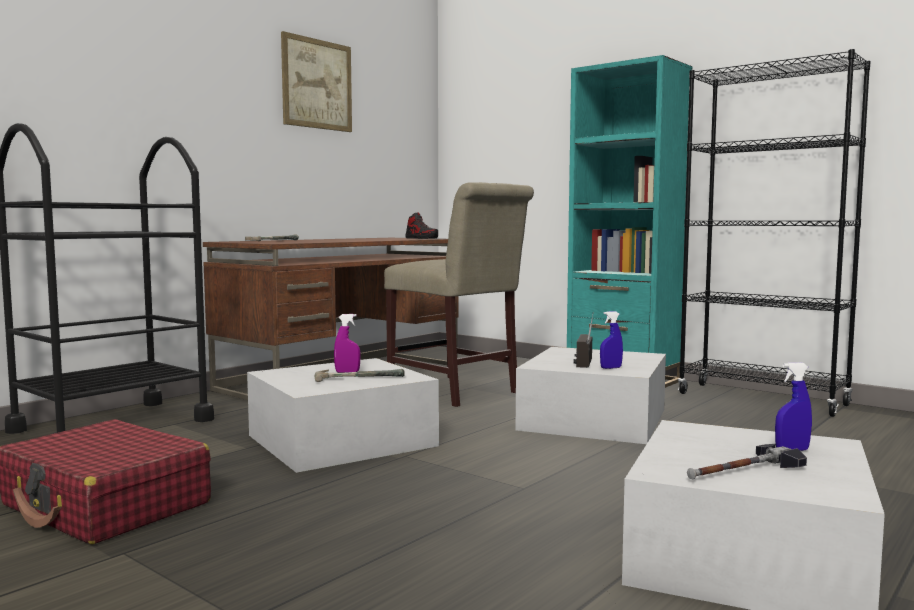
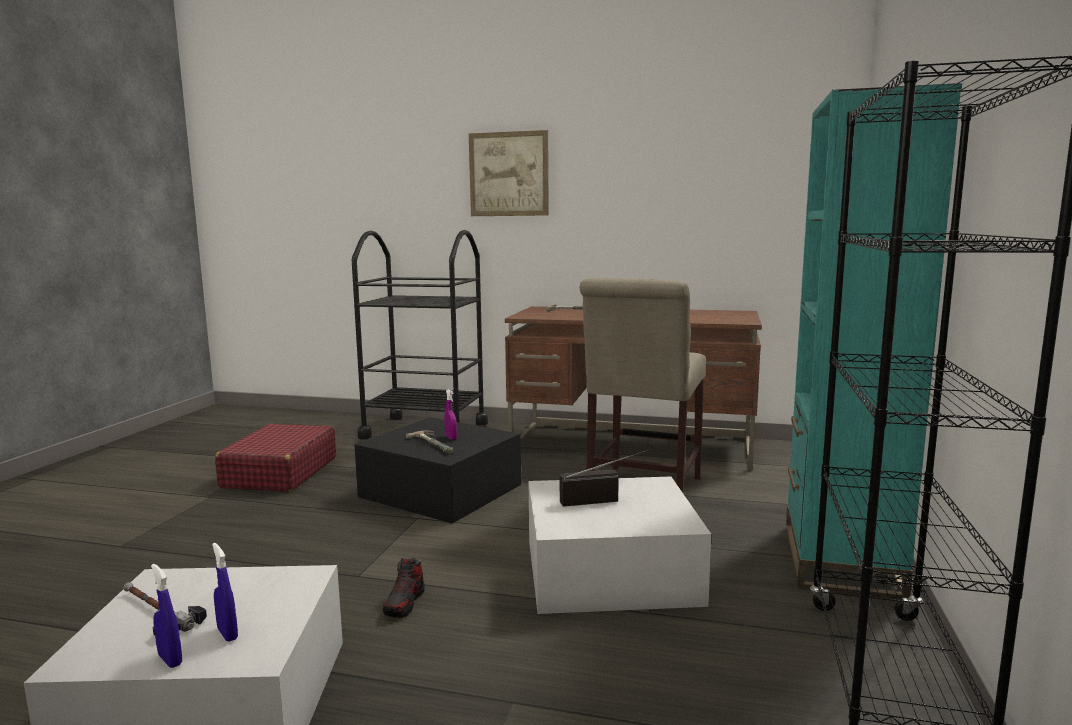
camera: 65 degrees right, 5 degrees up
(317, 84) = (662, 155): picture -> picture (509, 174)
(341, 440) = (441, 490): white storage box -> black storage box
(421, 238) = (729, 319): shoe -> shoe (404, 603)
(610, 368) = (572, 516): blue spray bottle -> blue spray bottle (170, 660)

